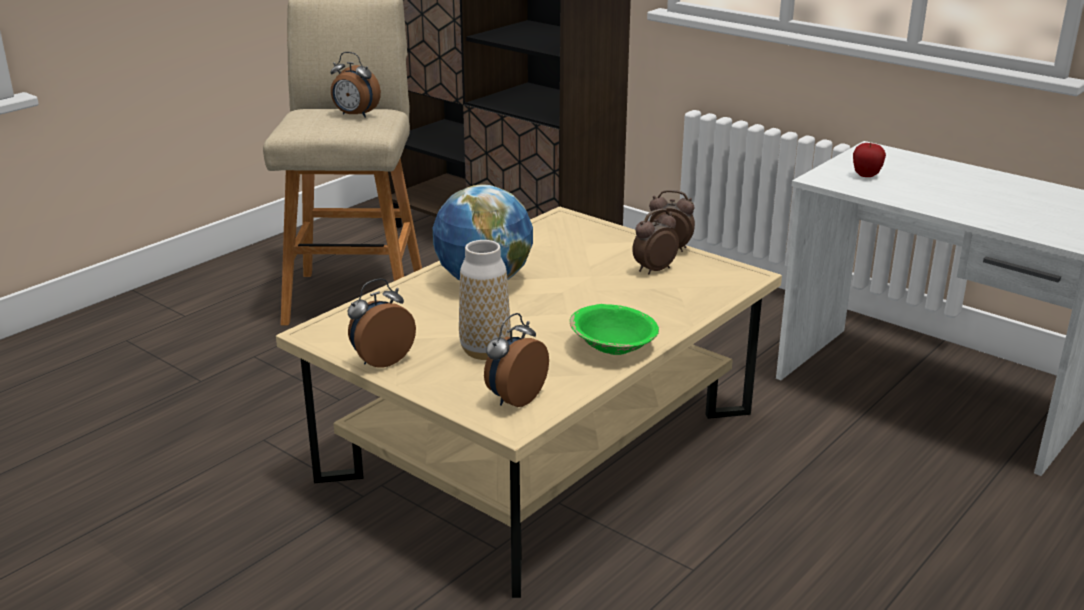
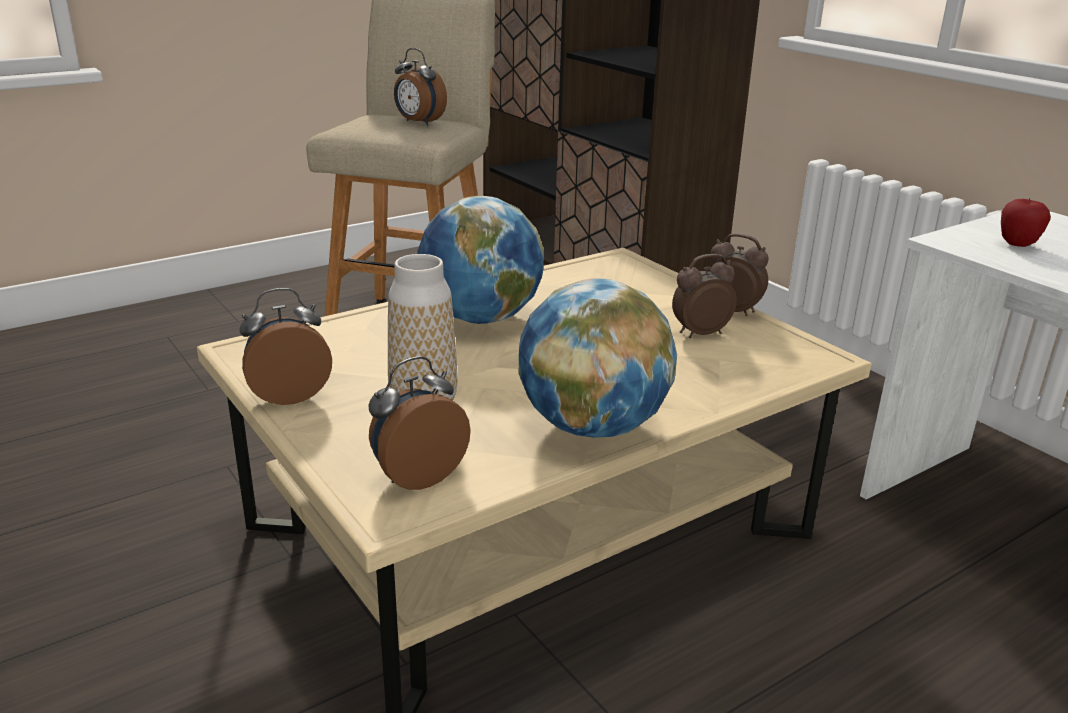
camera: 15 degrees right, 0 degrees up
(613, 347) = (592, 426): green bowl -> globe

